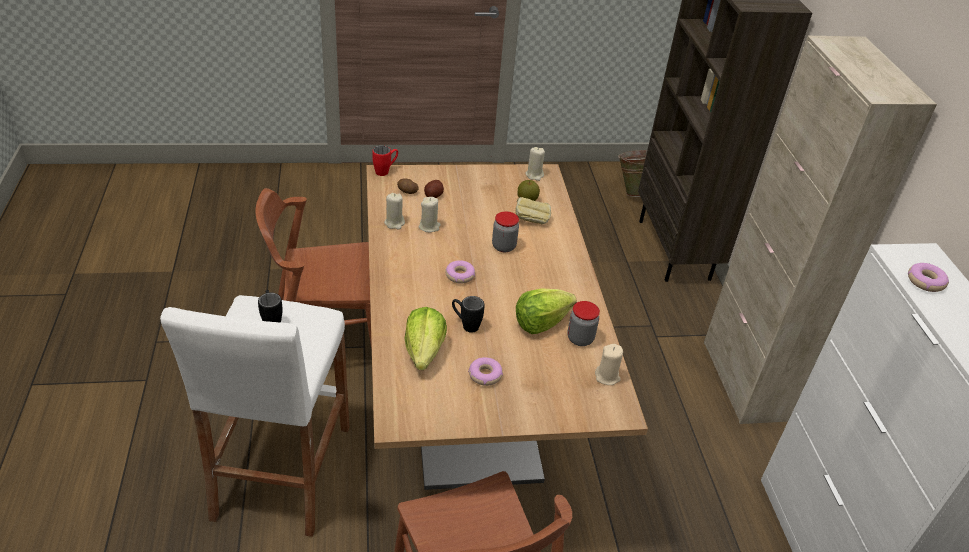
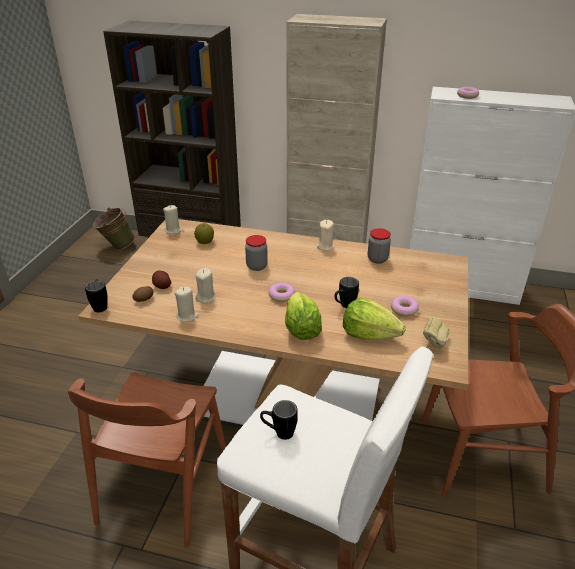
camera: 65 degrees left, 5 degrees down
(385, 171) = (100, 305): red mug -> black mug
(531, 220) = (231, 246): bread -> bread (434, 342)
(541, 322) = (354, 271): lettuce -> lettuce (301, 328)
(607, 377) = (418, 258): beige candle -> beige candle (325, 246)

